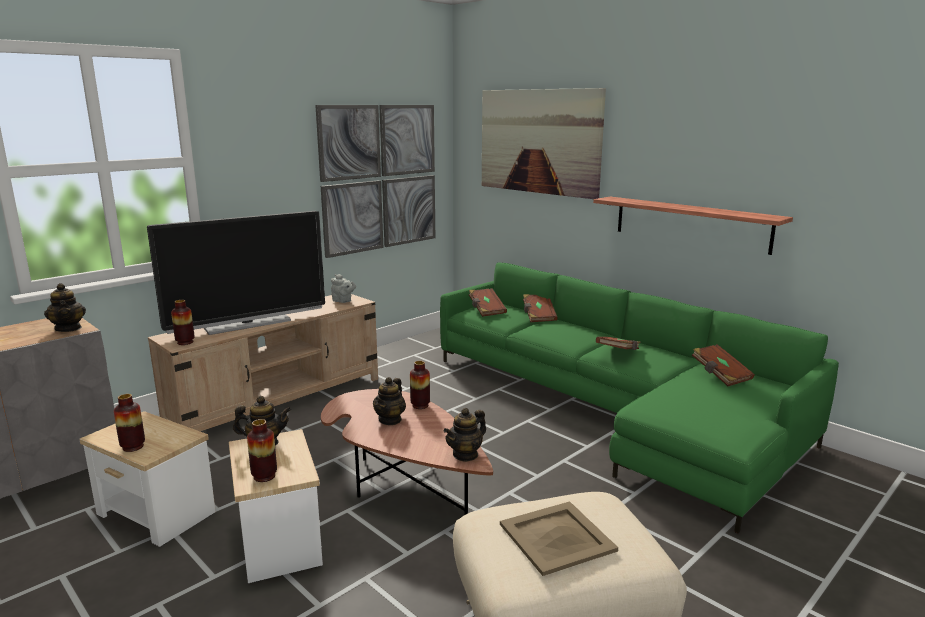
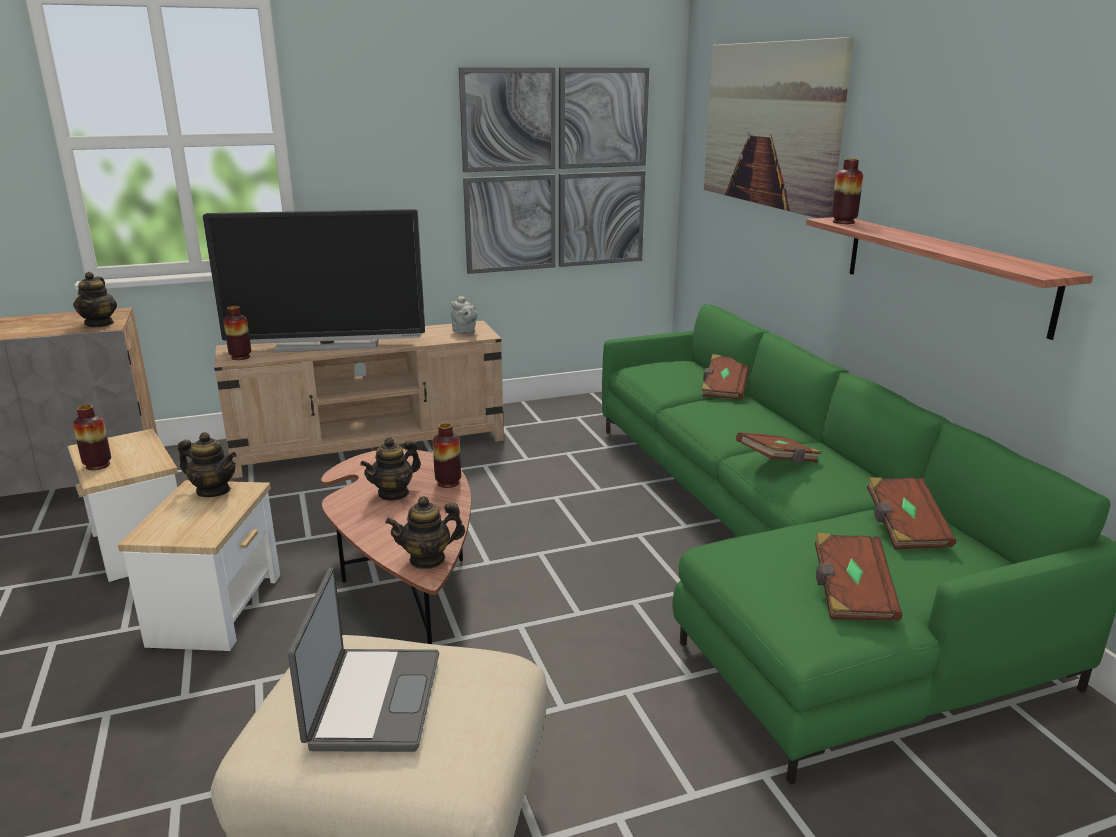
camera: 25 degrees right, 5 degrees up
(264, 476) = (169, 529): vase -> vase (843, 222)
(486, 310) = (660, 370): brown book -> brown book (850, 594)
(555, 537) = (372, 700): beige tray -> laptop

